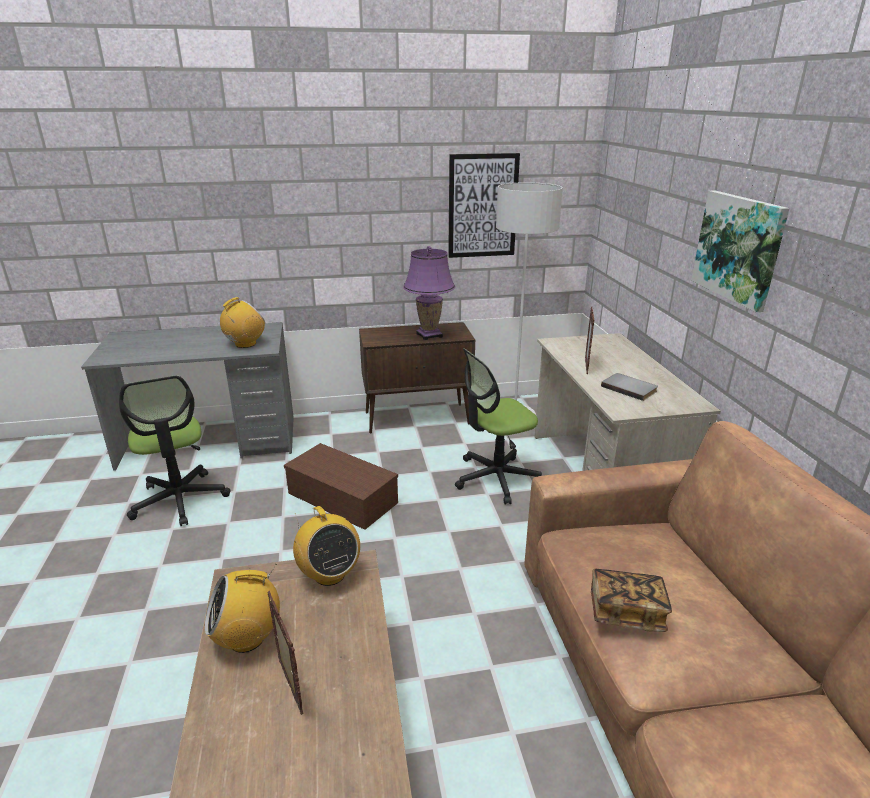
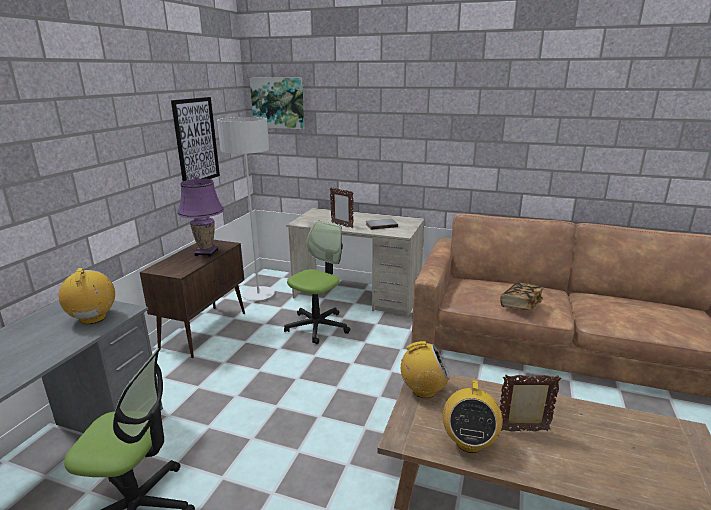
camera: 60 degrees left, 5 degrees down
(344, 498) = (265, 397): brown storage box -> none
(495, 478) = (317, 326): office chair -> office chair turned 150 degrees counterclockwise
(739, 248) = (412, 130): picture -> picture (278, 103)

